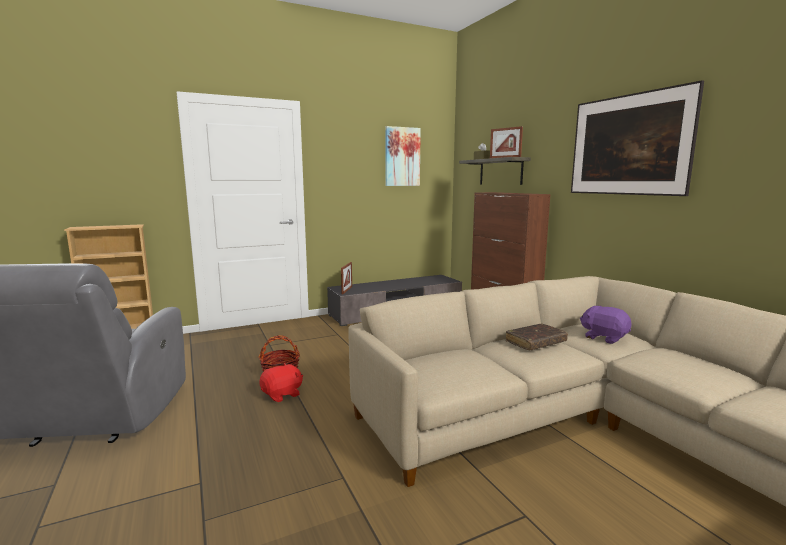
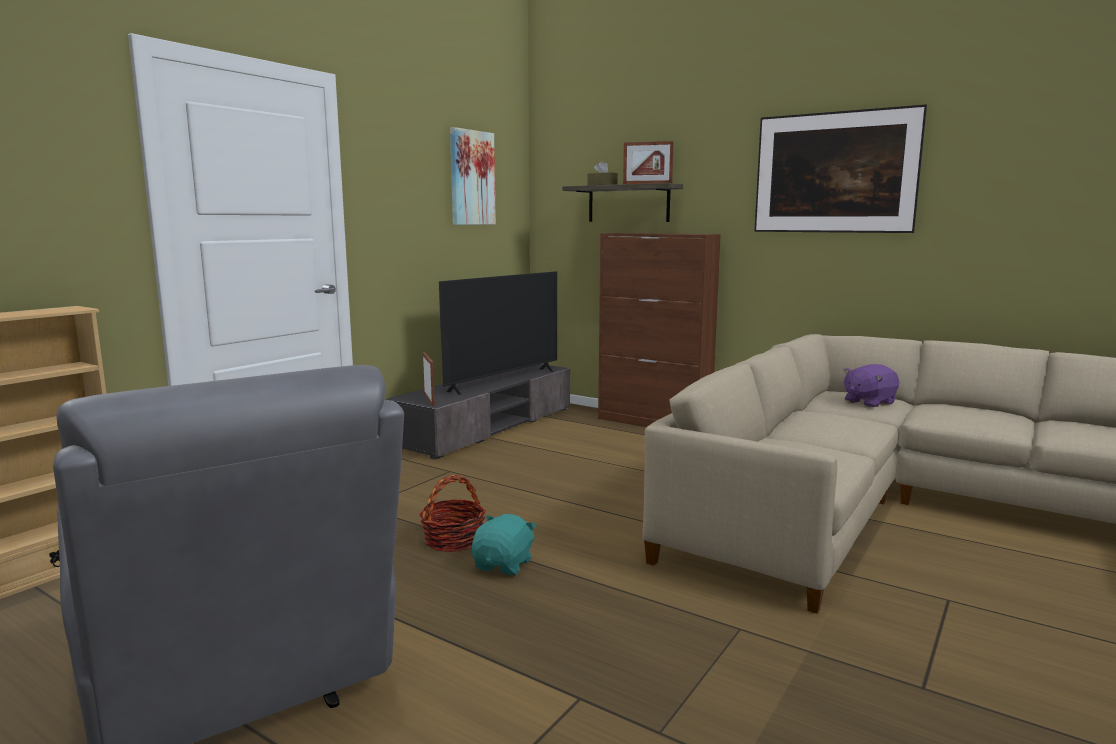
camera: 30 degrees left, 0 degrees up
(282, 394) = (504, 565): red plush toy -> turquoise plush toy
(406, 284) = (503, 380): none -> television
(535, 342) = (826, 417): brown book -> none
(604, 337) = (868, 402): purple plush toy -> purple plush toy turned 45 degrees counterclockwise

